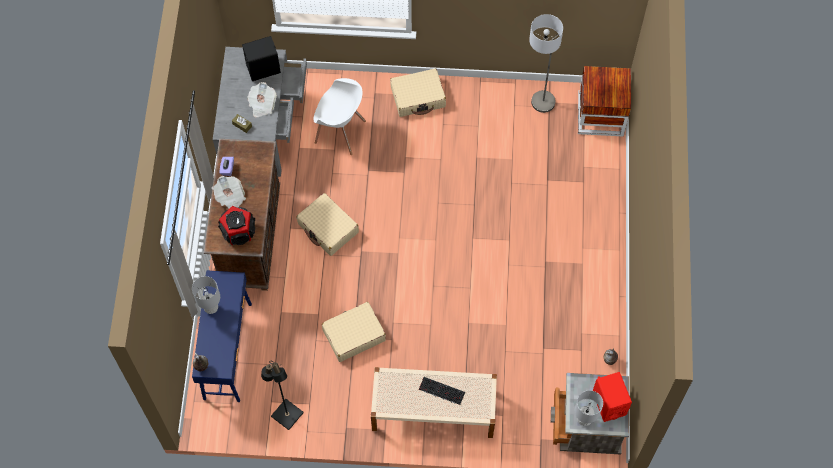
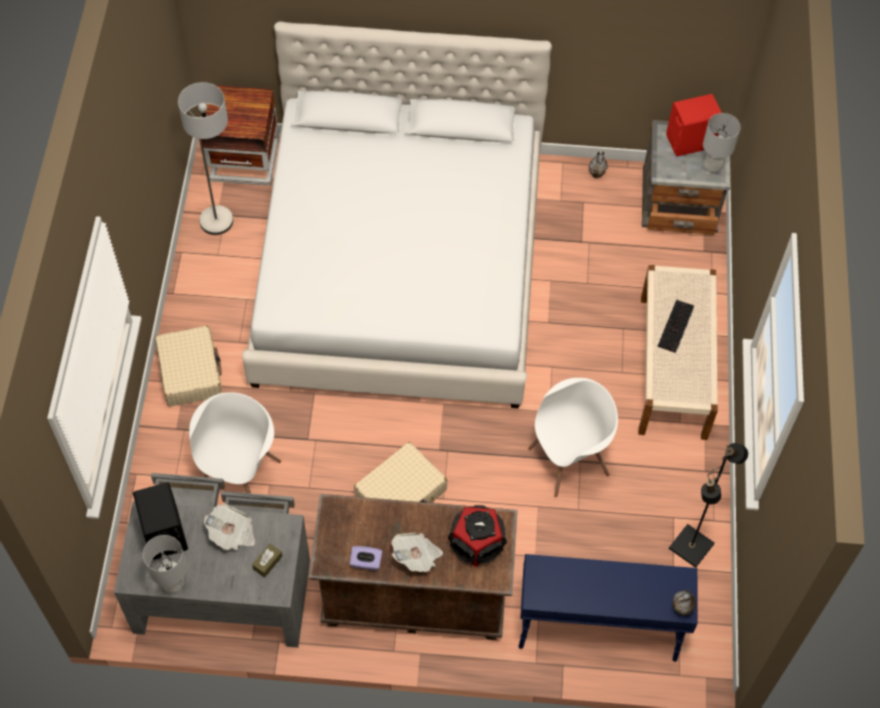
camera: 90 degrees left, 5 degrees down
(211, 308) = (585, 599): grey table lamp -> grey table lamp (173, 584)
(353, 335) = (569, 461): beige suitcase -> white chair
(511, 221) = (399, 266): none -> white bed

